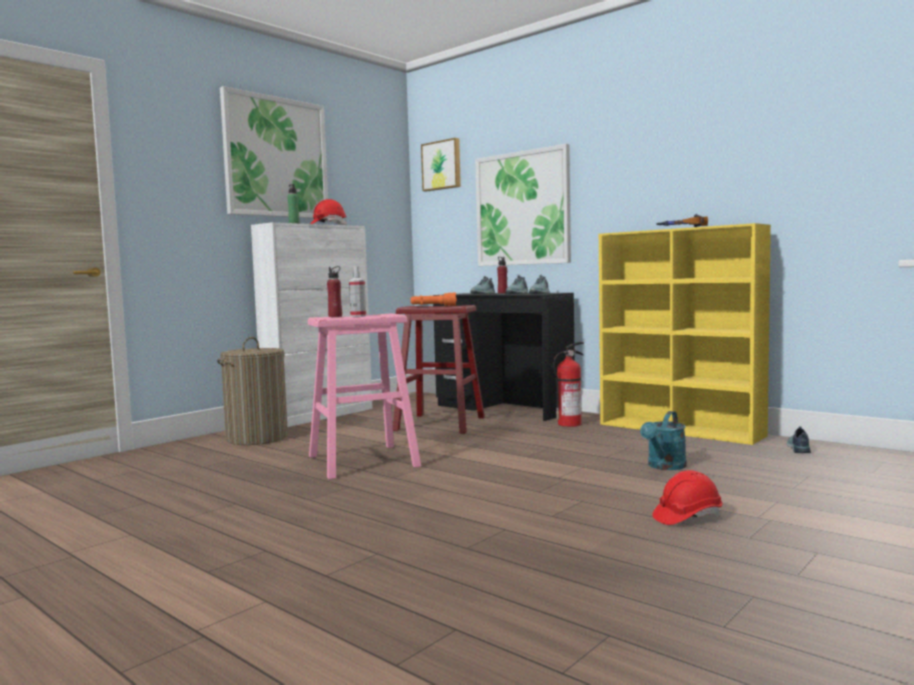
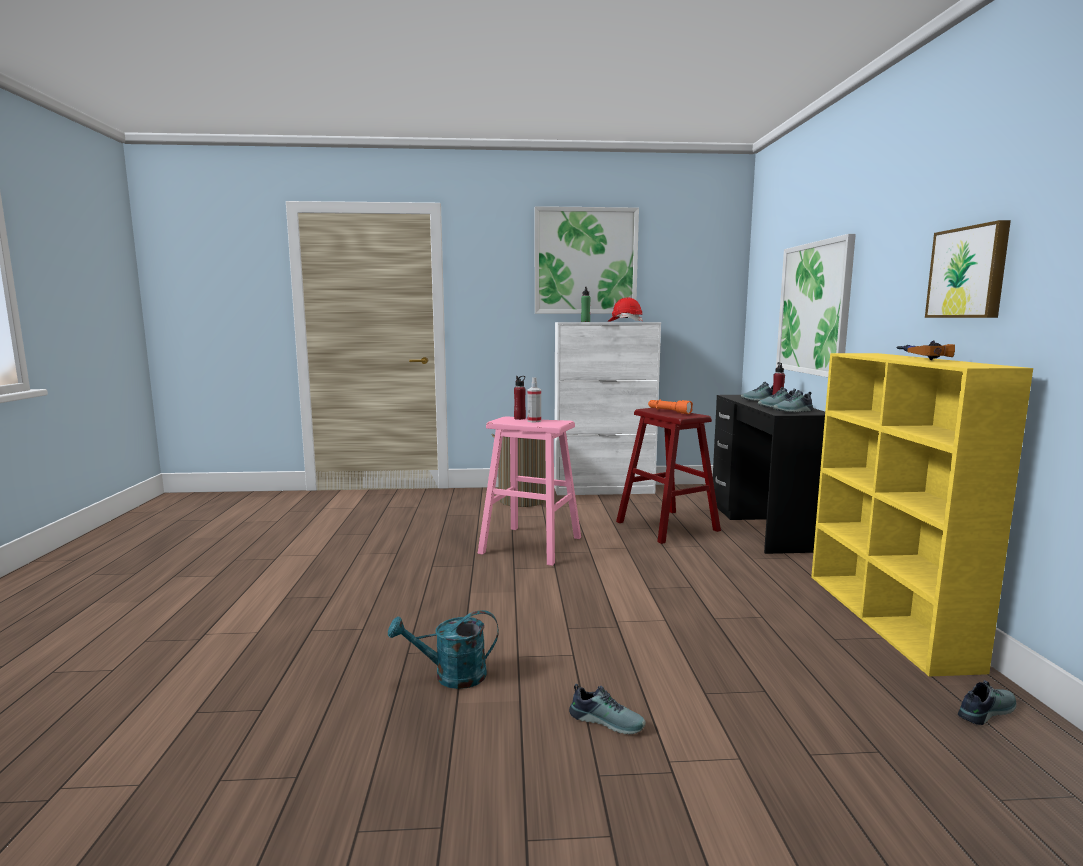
camera: 45 degrees right, 5 degrees up
(442, 165) = (767, 254): picture -> picture (969, 272)
(570, 424) = (780, 566): fire extinguisher -> none
(664, 467) = (739, 655): turquoise watering can -> turquoise watering can (451, 676)
(687, 517) = (607, 720): red hard hat -> shoe

